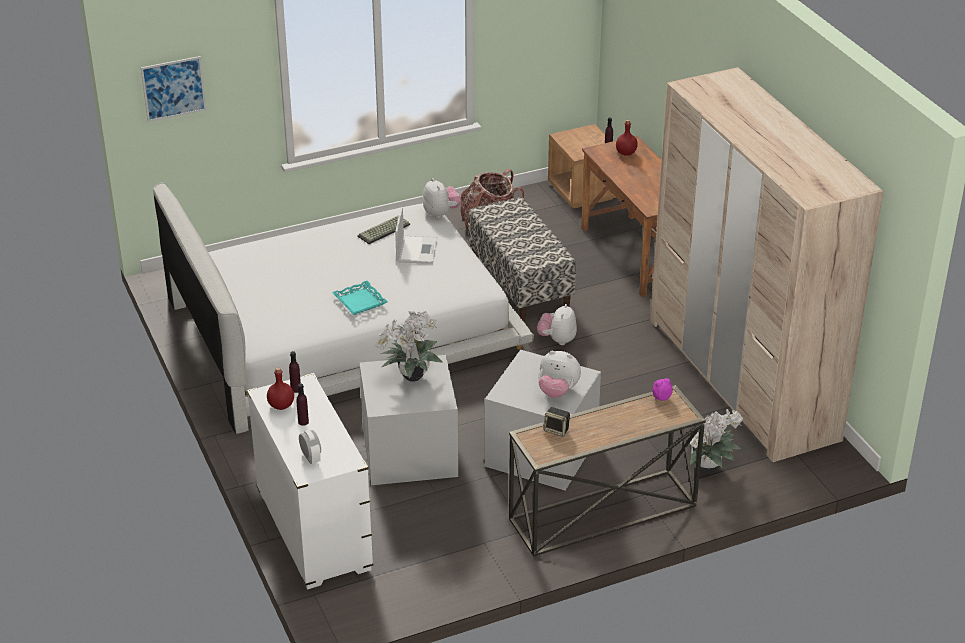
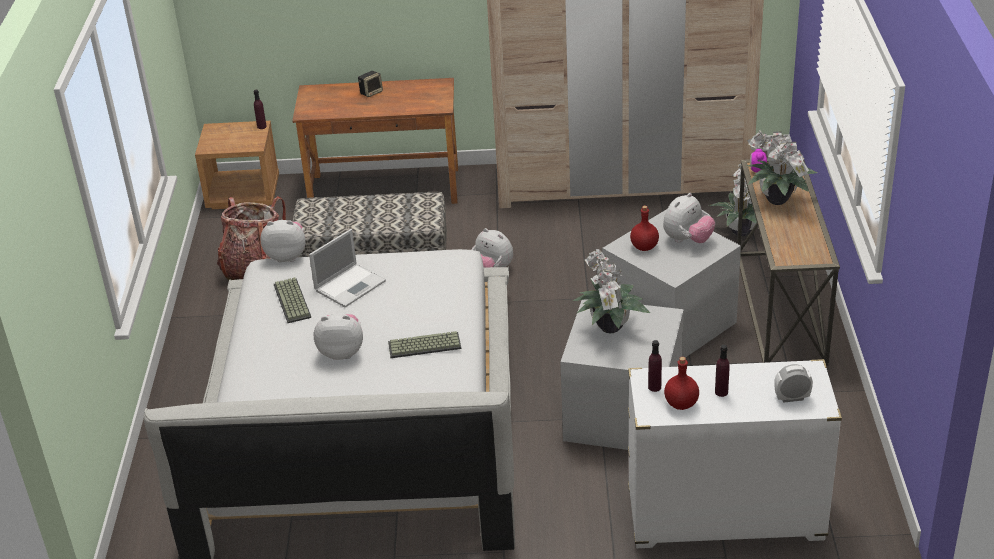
camera: 65 degrees left, 0 degrees up
(173, 88) = (50, 298): picture -> none
(336, 268) = (341, 352): none -> plush toy
(359, 301) = (424, 346): turquoise tray -> keyboard
(416, 249) = (351, 285): laptop -> laptop turned 105 degrees clockwise
(557, 430) = (782, 240): speaker -> speaker (371, 92)
(618, 418) = (778, 202): none -> potted plant
(625, 153) = (325, 98): red bottle -> red bottle (643, 247)

